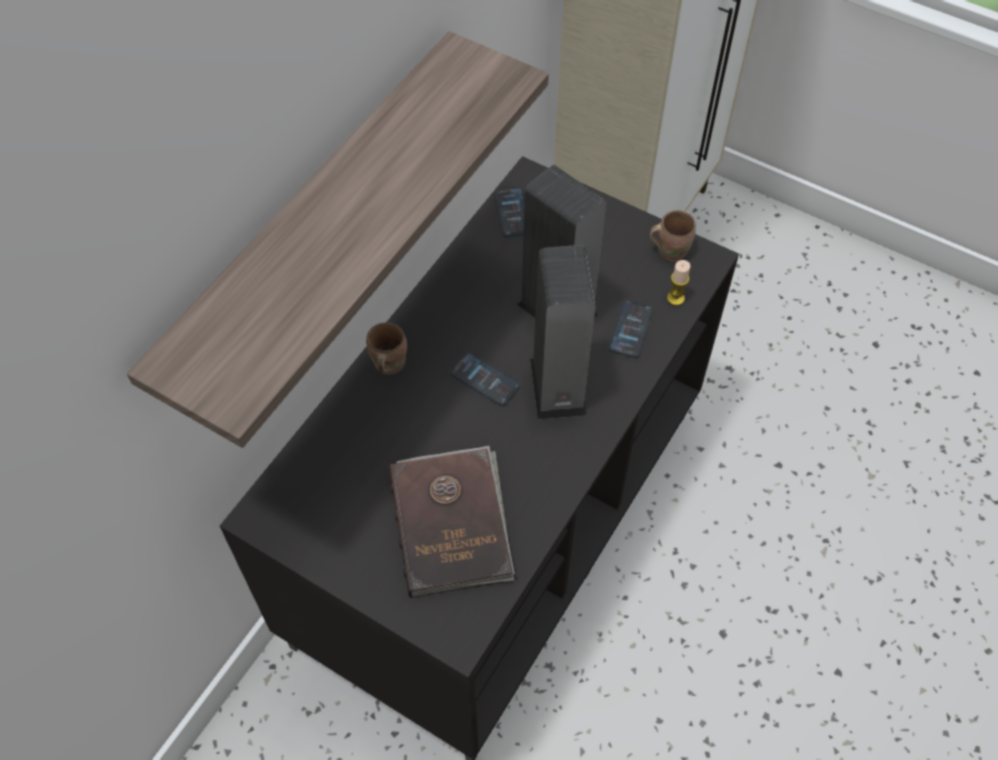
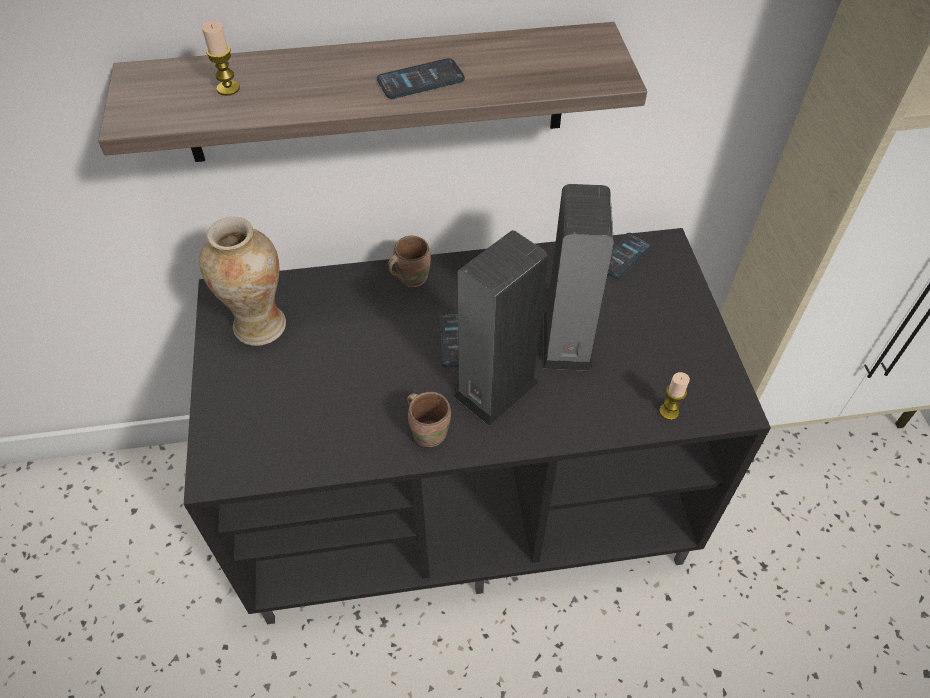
camera: 50 degrees right, 5 degrees down
(265, 311) = (228, 88): none -> candle
(329, 509) = (260, 326): none -> vase
(452, 523) = (310, 404): brown book -> none
(630, 329) = (603, 401): phone -> phone (420, 80)
(670, 249) = (713, 375): brown mug -> brown mug (429, 431)

